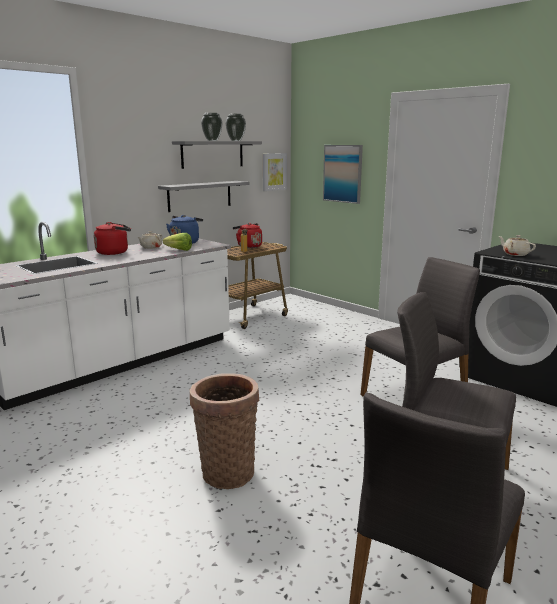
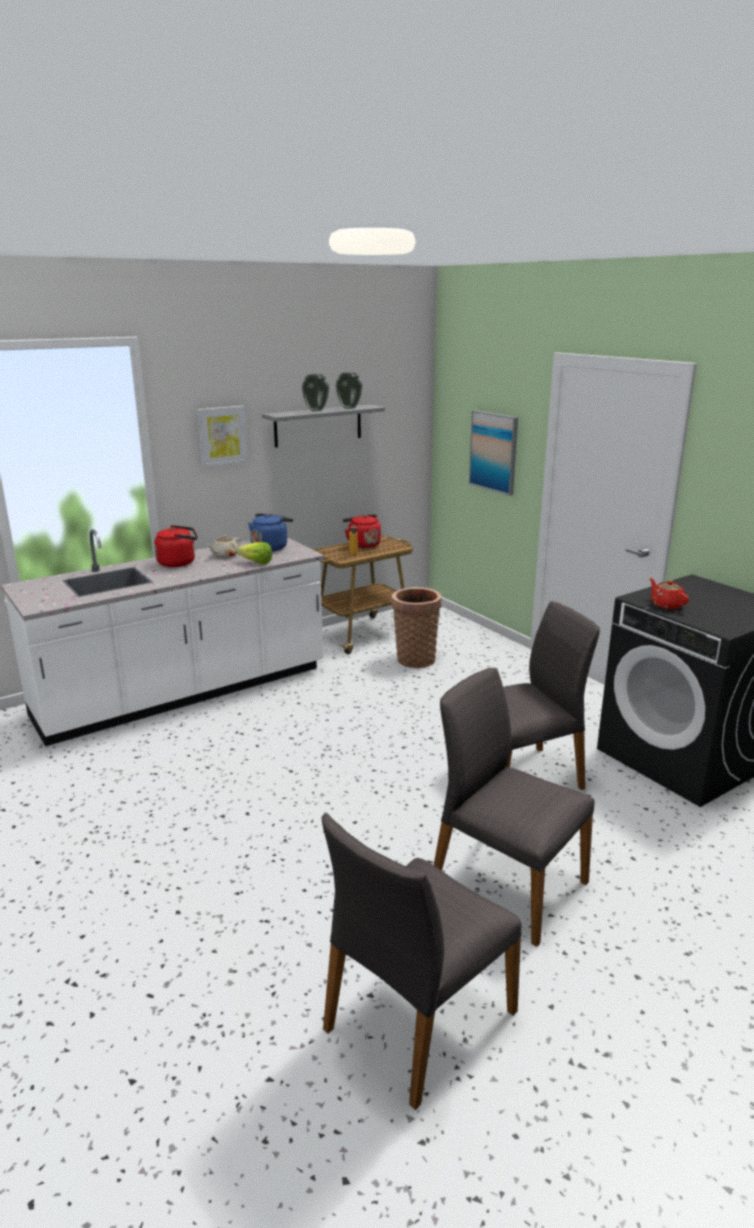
camera: 10 degrees right, 5 degrees up
(200, 196) = (299, 479): grey shelf -> none
(227, 470) = (261, 847): basket -> basket (415, 658)
(274, 171) = (407, 441): picture -> picture (222, 436)
(515, 254) = (666, 605): beige teapot -> red teapot

